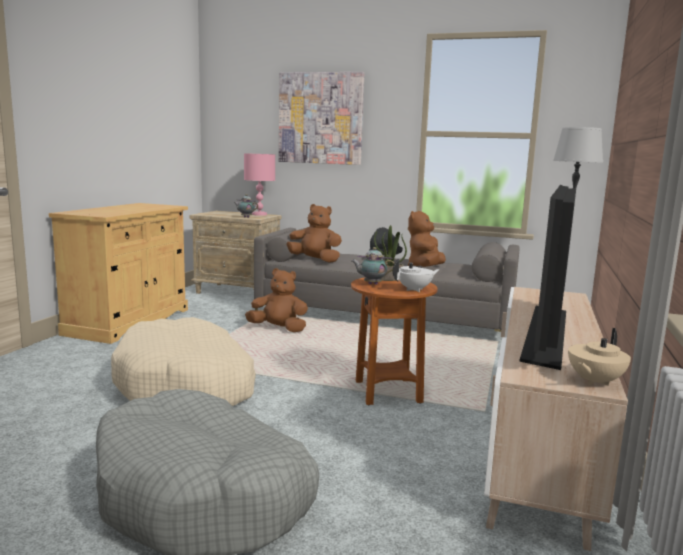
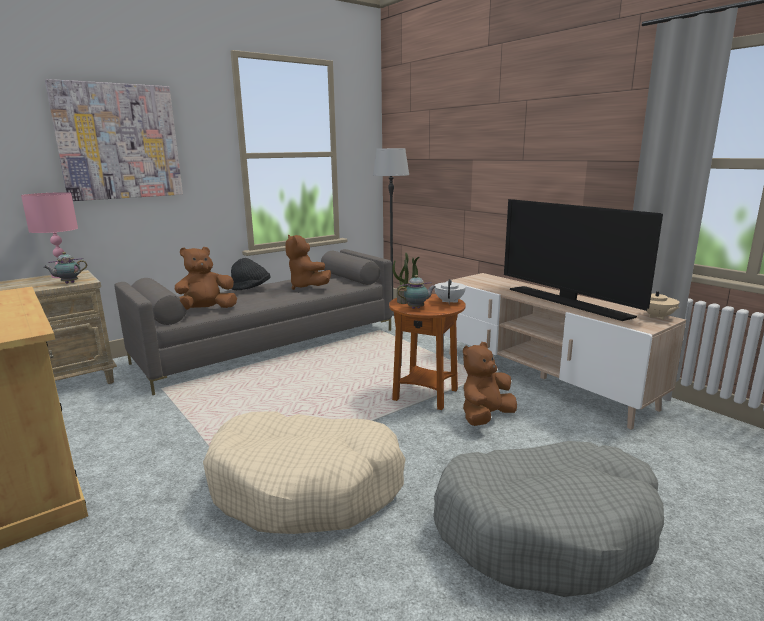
camera: 55 degrees left, 5 degrees up
(279, 329) = (222, 396): brown plush toy -> brown plush toy (485, 417)
(371, 284) = (417, 308): teapot -> teapot turned 150 degrees counterclockwise

